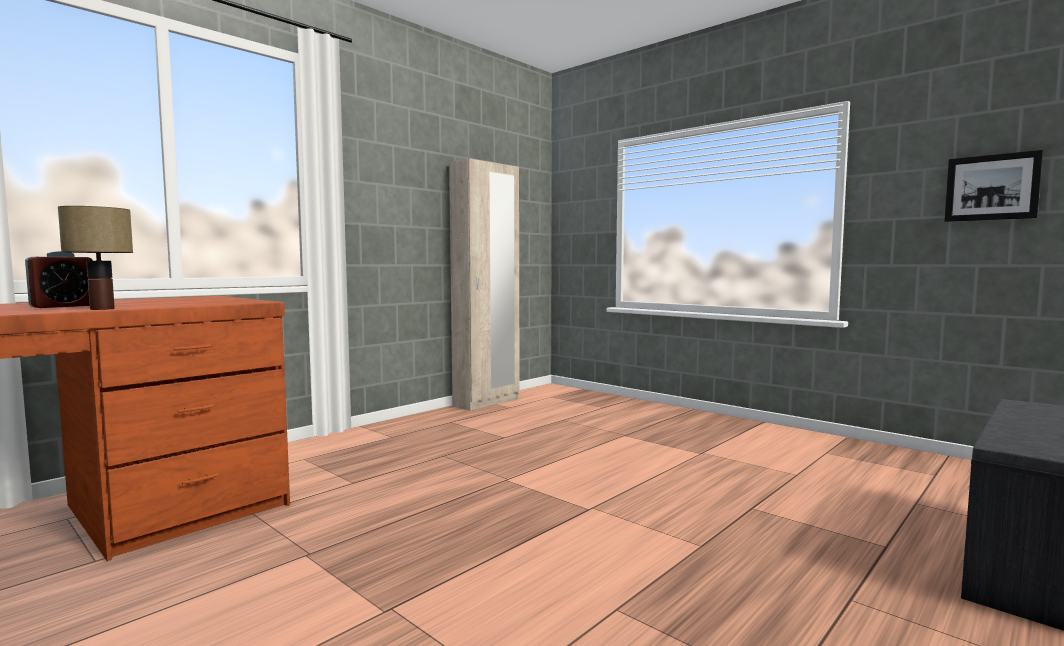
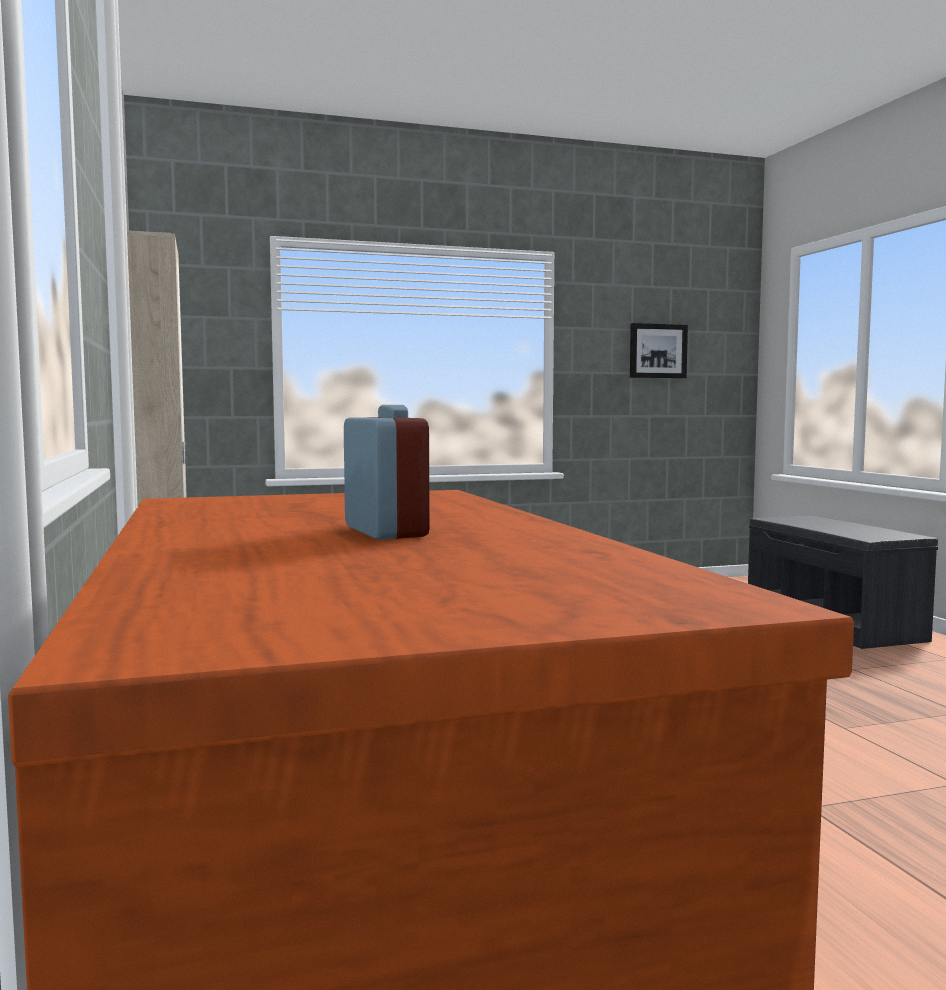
camera: 60 degrees left, 0 degrees up
(103, 309) = (523, 520): table lamp -> none

